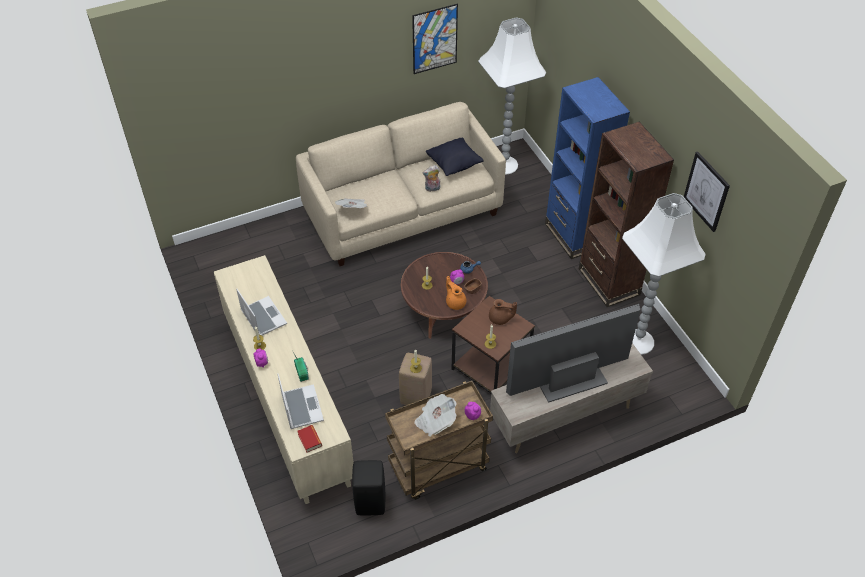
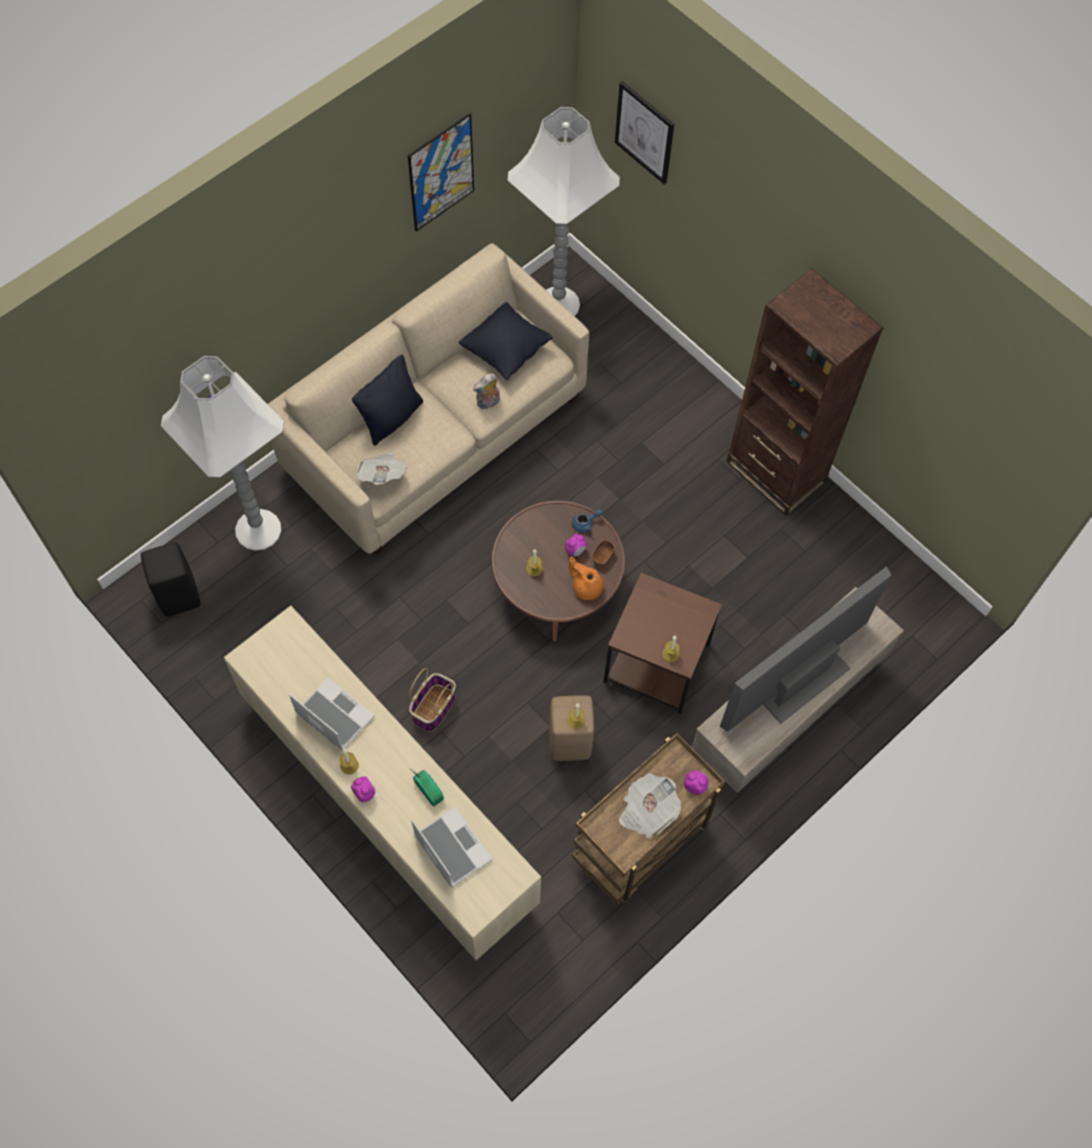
camera: 20 degrees left, 15 degrees up
(310, 440) = (484, 896): book -> none
(339, 355) = (434, 707): none -> basket
(370, 502) = (566, 926): black stool -> black stool (178, 596)
(371, 183) = (391, 418): none -> black pillow
(500, 319) = (670, 608): brown teapot -> none
(573, 236) = (701, 405): blue bookcase -> none
(638, 341) = (846, 559): white floor lamp -> white floor lamp (258, 528)
(706, 191) = (944, 373): picture -> picture (644, 132)

